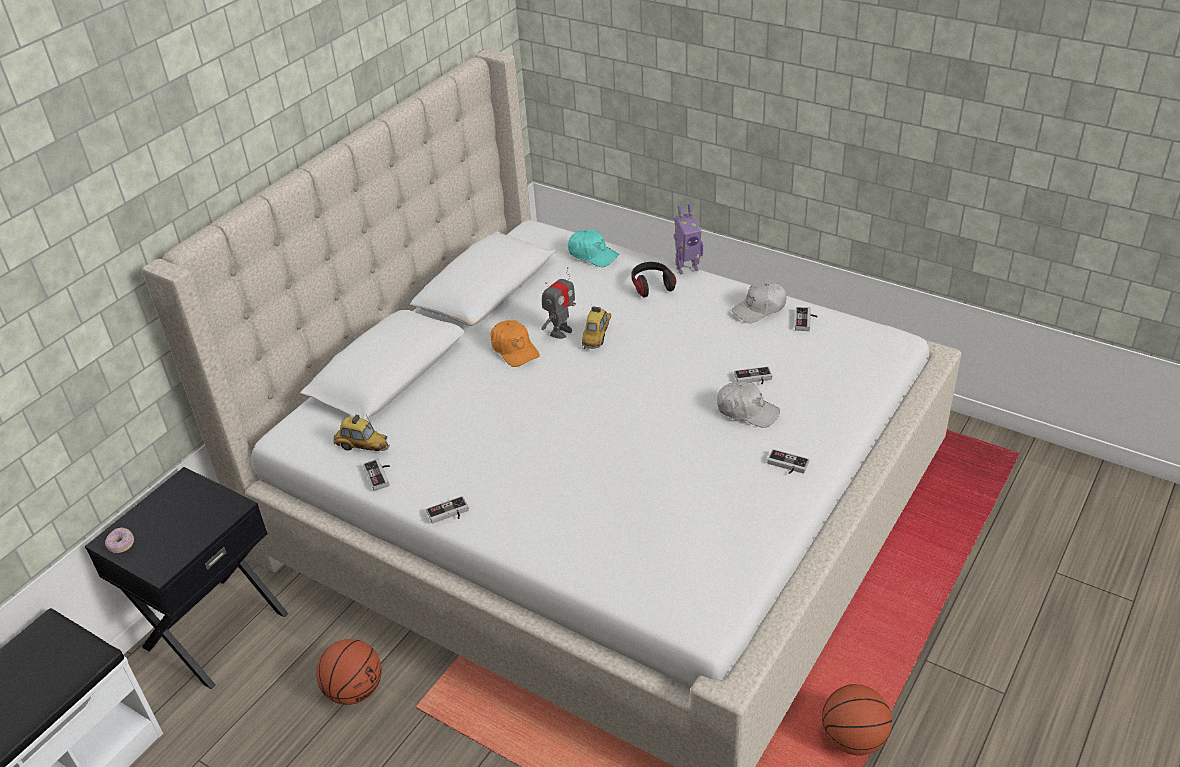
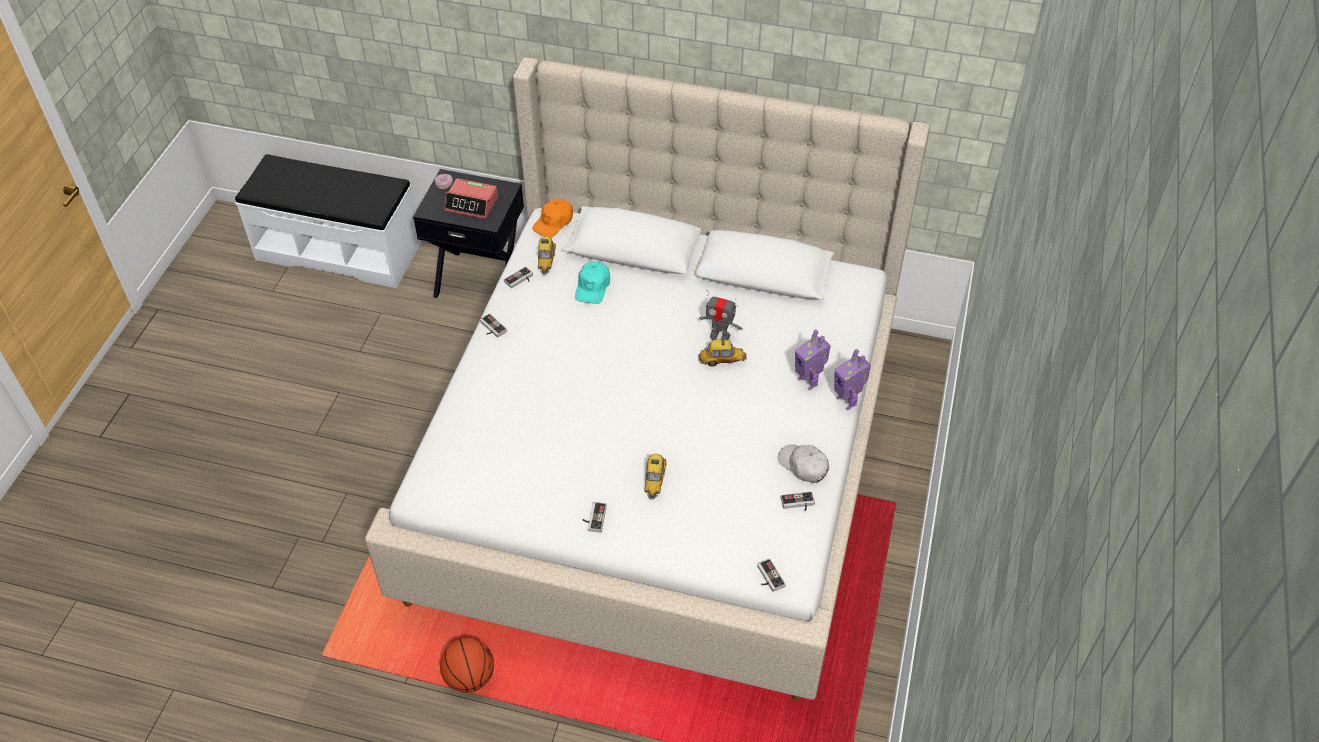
camera: 70 degrees right, 10 degrees up
(184, 520) = (472, 204): none -> alarm clock
(354, 690) = (448, 369): basketball -> none
(514, 349) = (685, 313): orange cap -> orange cap (553, 223)
(592, 255) = (840, 329): turquoise cap -> turquoise cap (593, 287)
(652, 286) = (808, 381): headphones -> toy robot
(747, 411) = (654, 480): white cap -> toy car
(753, 379) = (698, 478): game controller -> game controller (768, 577)

